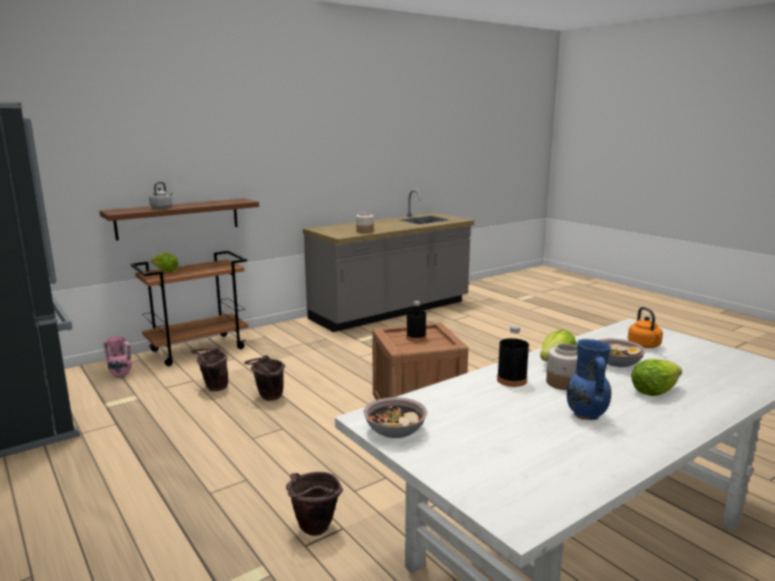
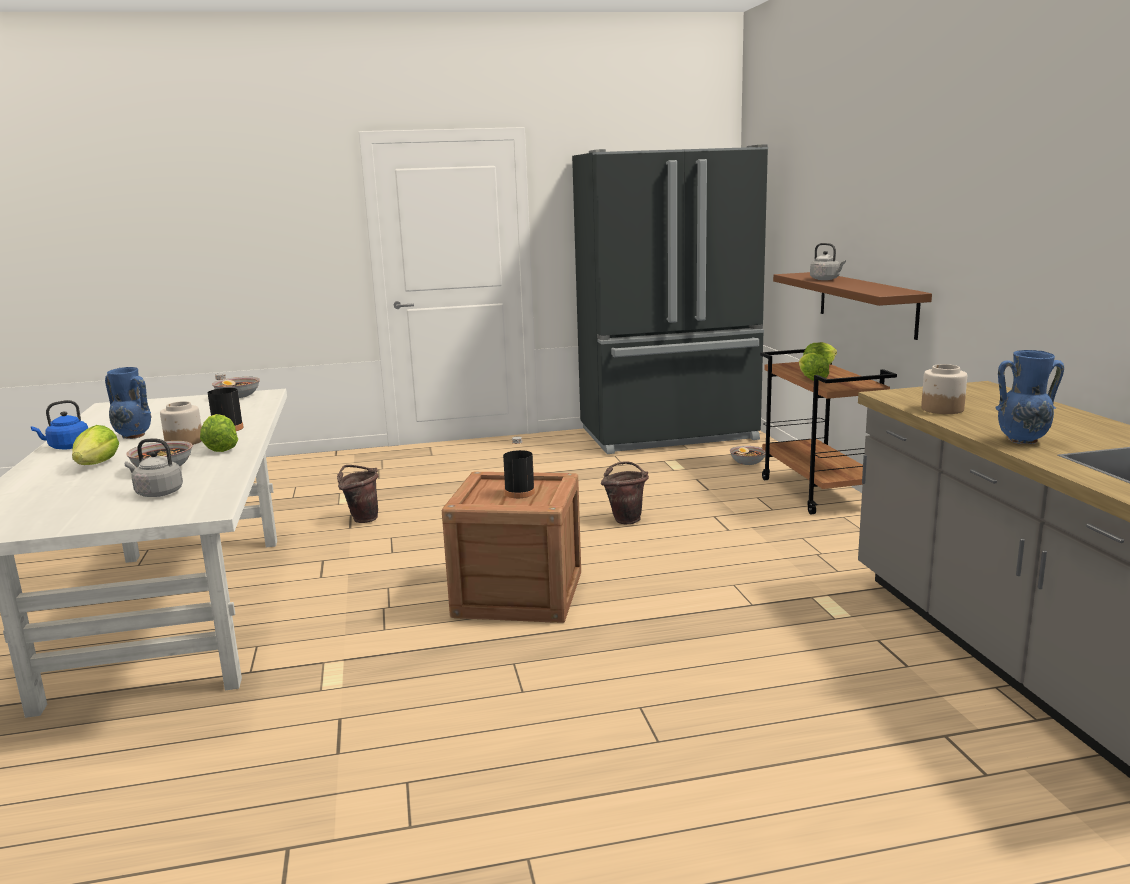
camera: 115 degrees right, 0 degrees up
(121, 375) = (747, 462): pink vase -> bowl
(206, 270) = (811, 379): none -> lettuce
(213, 388) = (677, 497): brown bucket -> none
(405, 226) = (1023, 441): none -> blue vase
(645, 346) = (157, 493): orange kettle -> grey kettle
(657, 433) = (67, 447): none -> blue kettle

